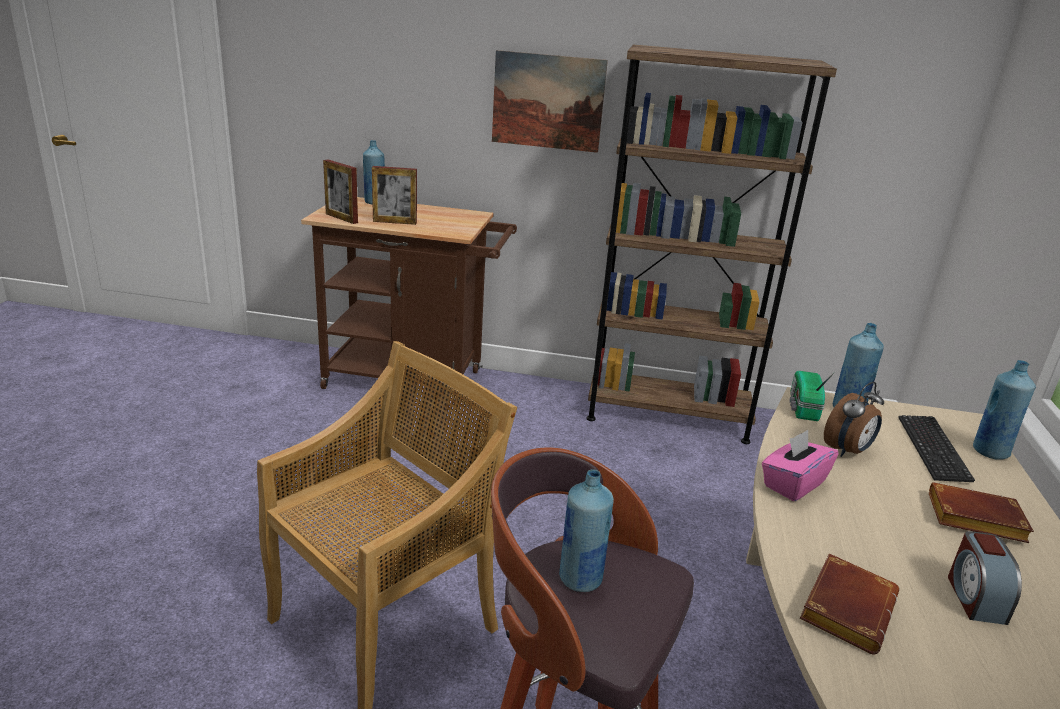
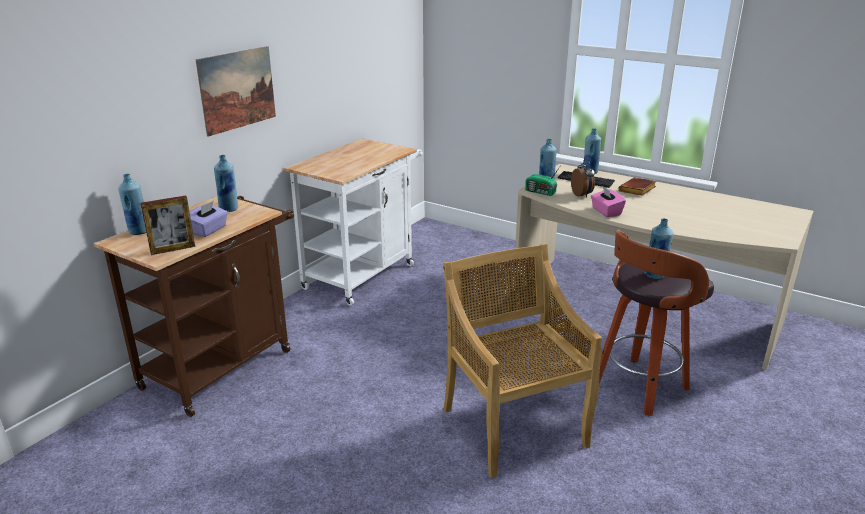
camera: 65 degrees left, 0 degrees up
(394, 222) = (208, 230): picture frame -> purple tissue box
(455, 220) = (229, 209): none -> blue bottle
(667, 414) = (363, 273): brown bookcase -> white cart
(844, 607) = (689, 226): brown book -> none
(974, 598) = (684, 205): alarm clock -> none

